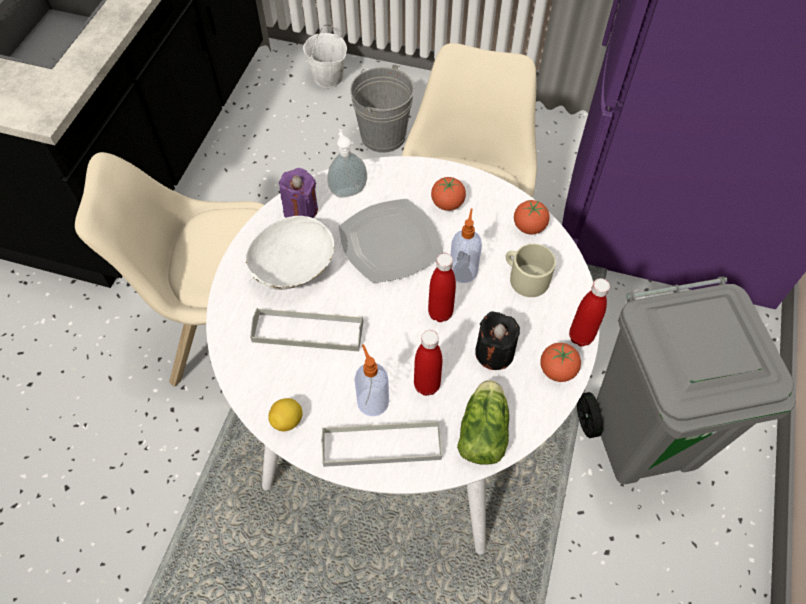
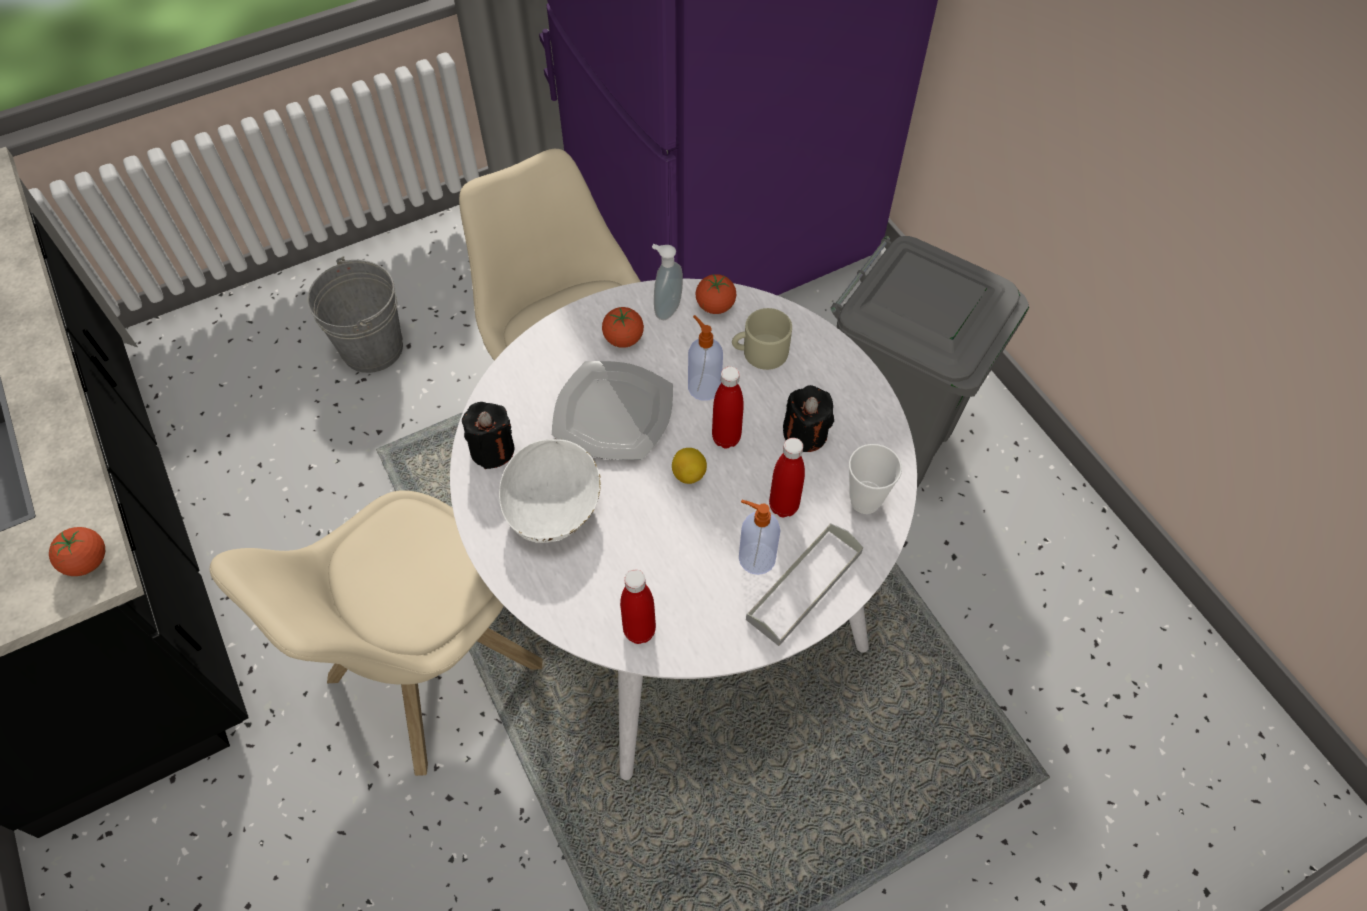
camera: 45 degrees left, 0 degrees up
(287, 421) = (705, 639): lemon -> lemon (689, 474)
(300, 209) = (492, 449): purple candle -> black candle
(308, 332) = (633, 551): grey tray -> none
(328, 78) = (240, 329): white bucket -> none
(348, 190) = (517, 397): soap dispenser -> soap dispenser (666, 308)
(483, 429) = (865, 501): lettuce -> cup
(557, 370) = (866, 407): tomato -> tomato (88, 561)
(580, 337) = (854, 365): red bottle -> red bottle (639, 631)

